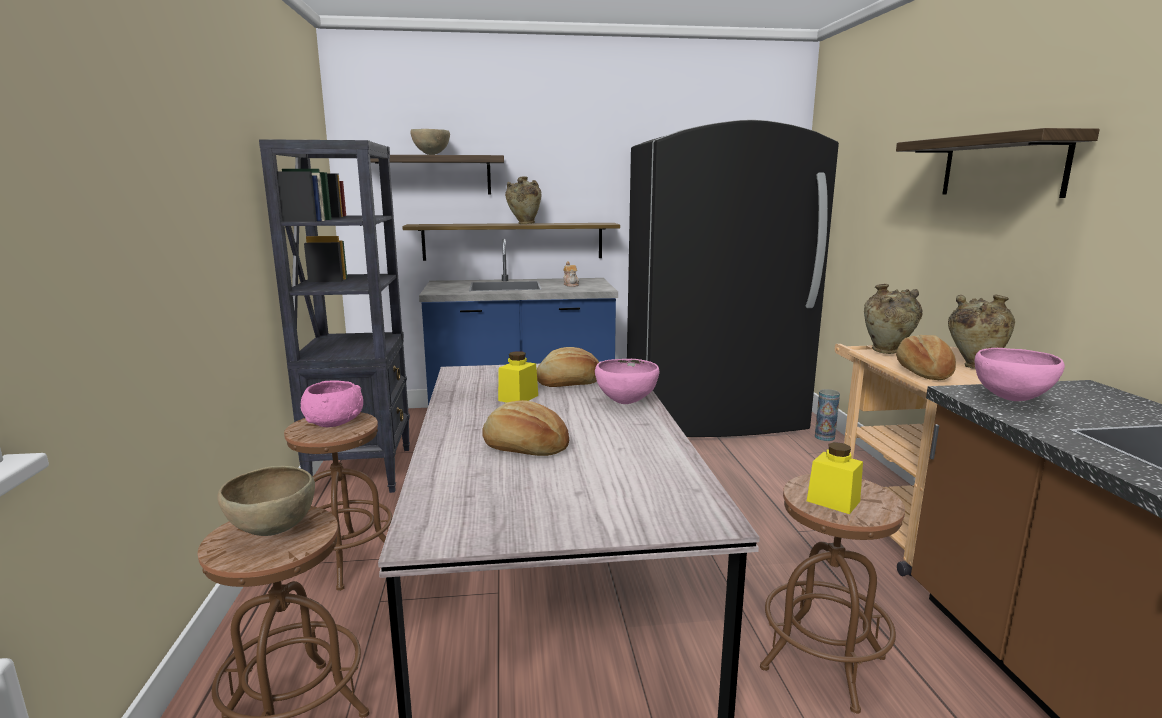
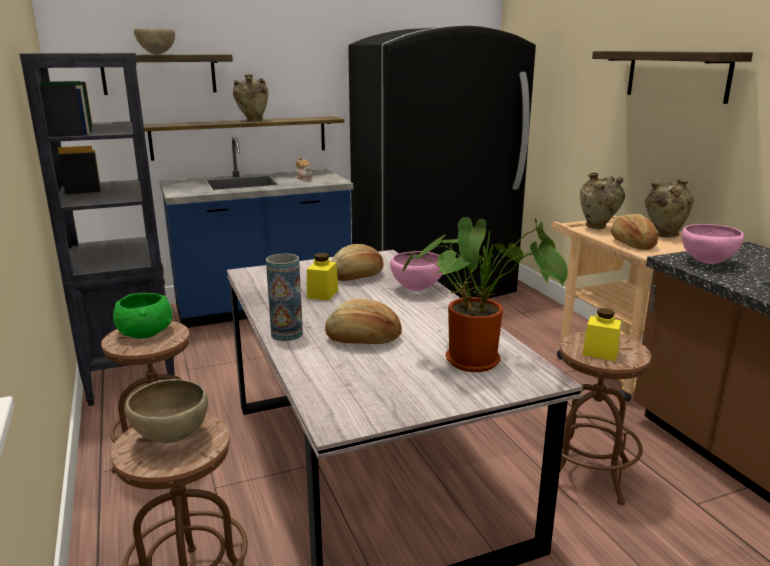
camera: 15 degrees left, 5 degrees up
(334, 421) = (145, 332): pink bowl -> green bowl
(643, 488) = (479, 361): none -> potted plant
(824, 437) = (529, 297): vase -> vase (286, 334)

